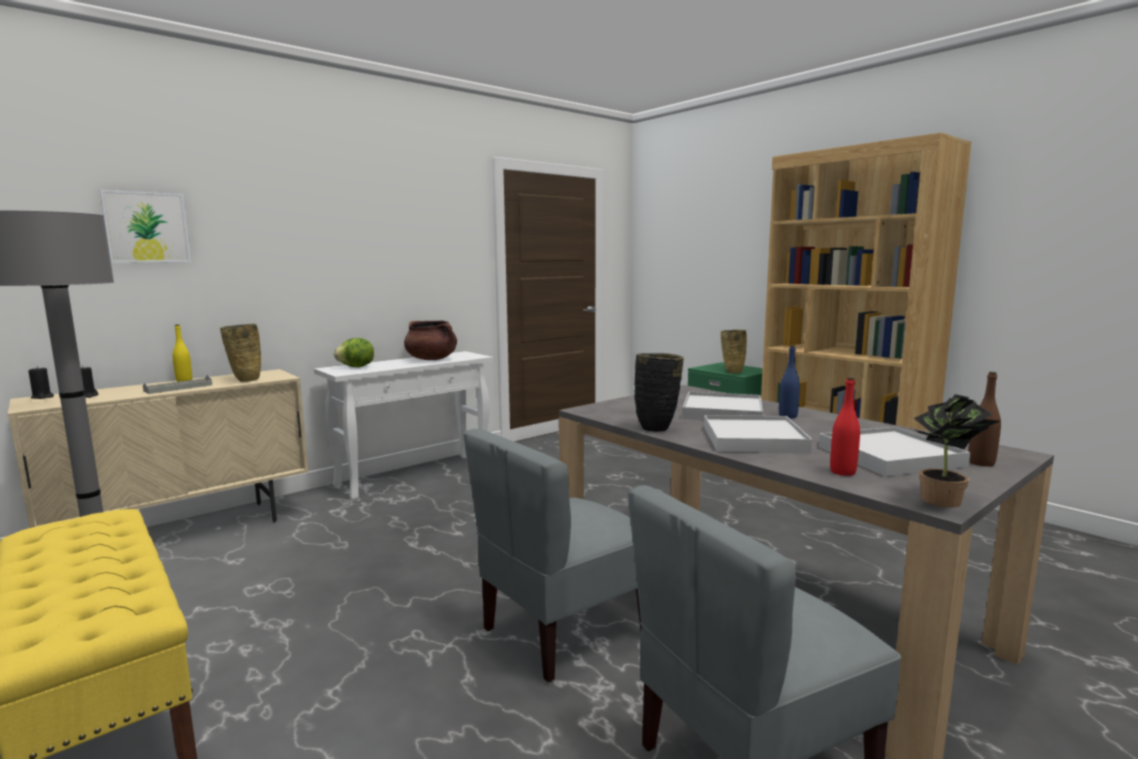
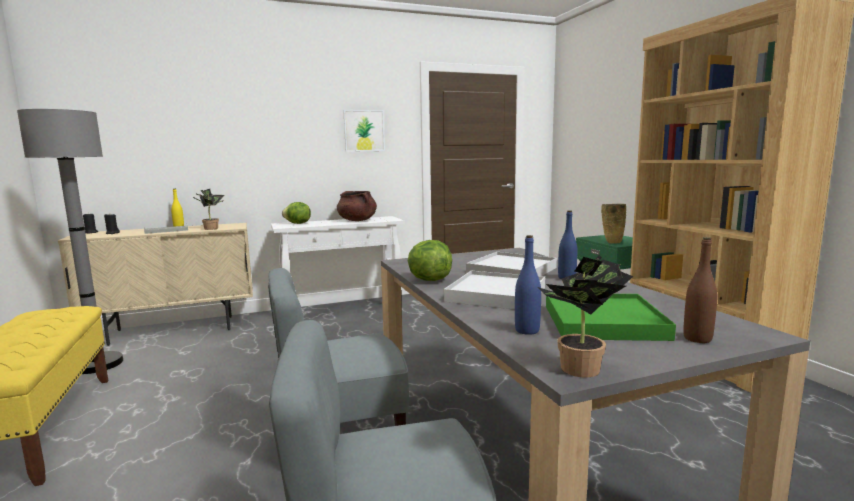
camera: 20 degrees right, 0 degrees up
(147, 227) = (158, 123): picture -> picture (364, 130)
(245, 380) = (212, 228): beige vase -> potted plant
(658, 429) = (429, 280): black vase -> lettuce
(842, 472) = (527, 330): red bottle -> blue bottle
(889, 456) = (602, 322): white tray -> green tray

